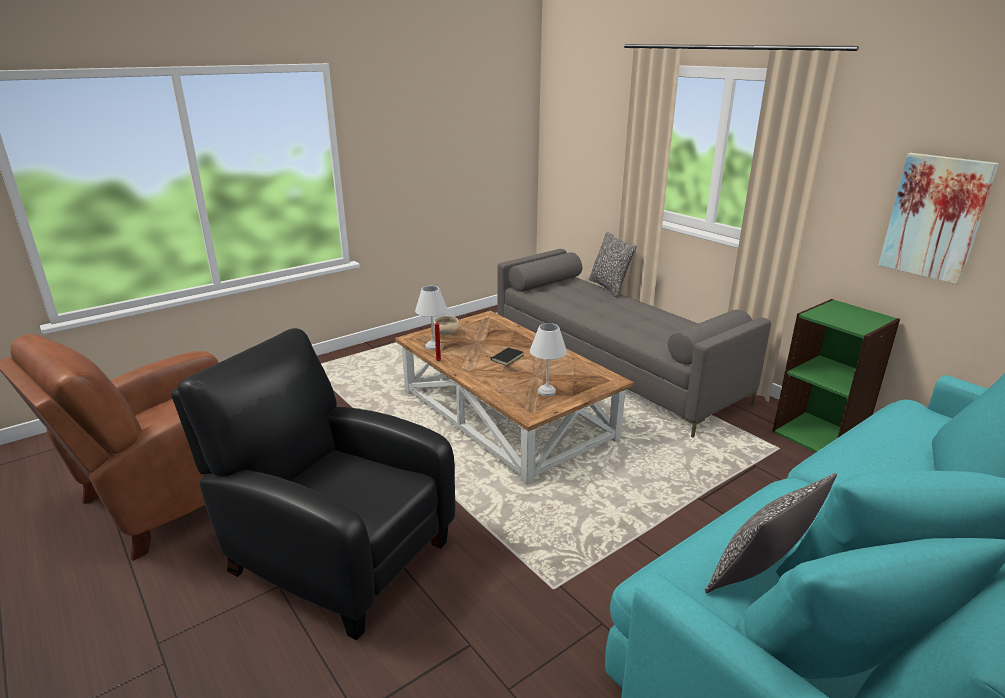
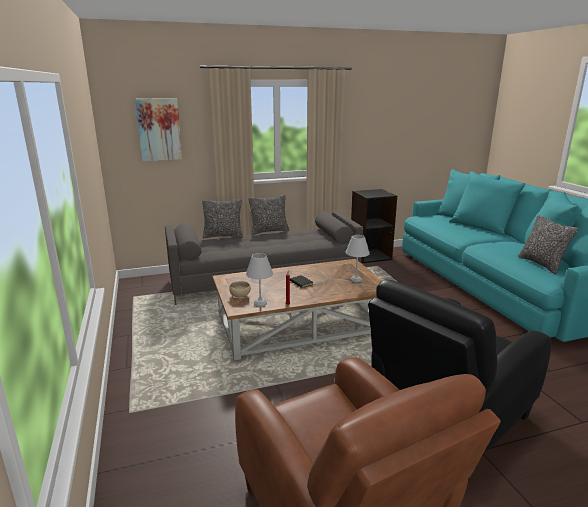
camera: 70 degrees left, 5 degrees down
(664, 307) = (269, 231): none -> pillow
(819, 435) = (370, 256): green bookcase -> black bookcase
(935, 217) = (386, 141): picture -> picture (159, 129)

